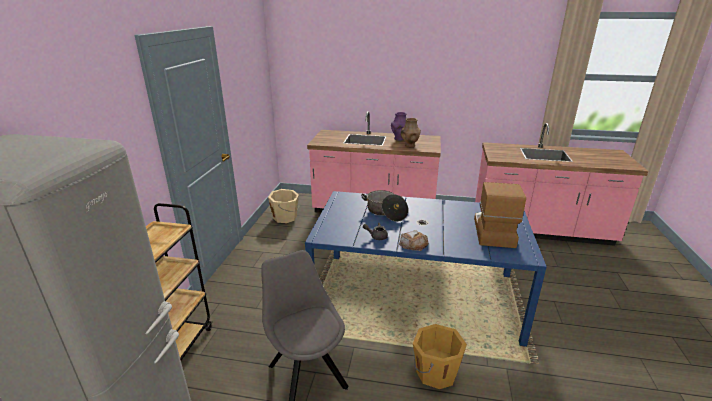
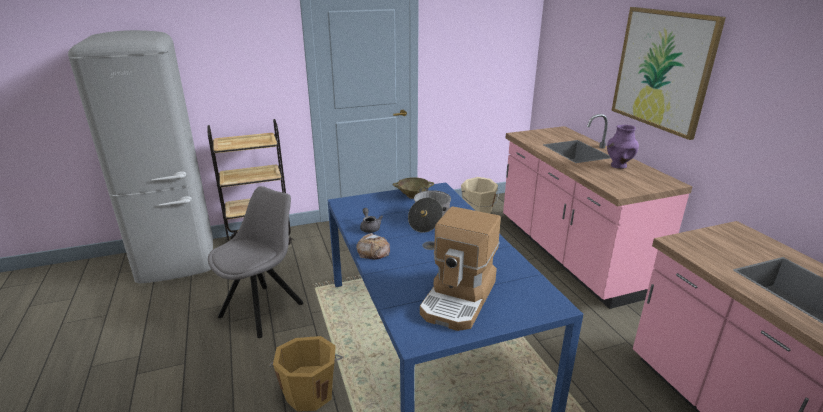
camera: 60 degrees right, 0 degrees up
(342, 207) = (413, 196): none -> beige bowl
(402, 74) = (662, 70): none -> picture
(409, 146) = (605, 176): brown vase -> none
(492, 232) = (459, 299): coffee machine -> coffee machine turned 135 degrees clockwise

